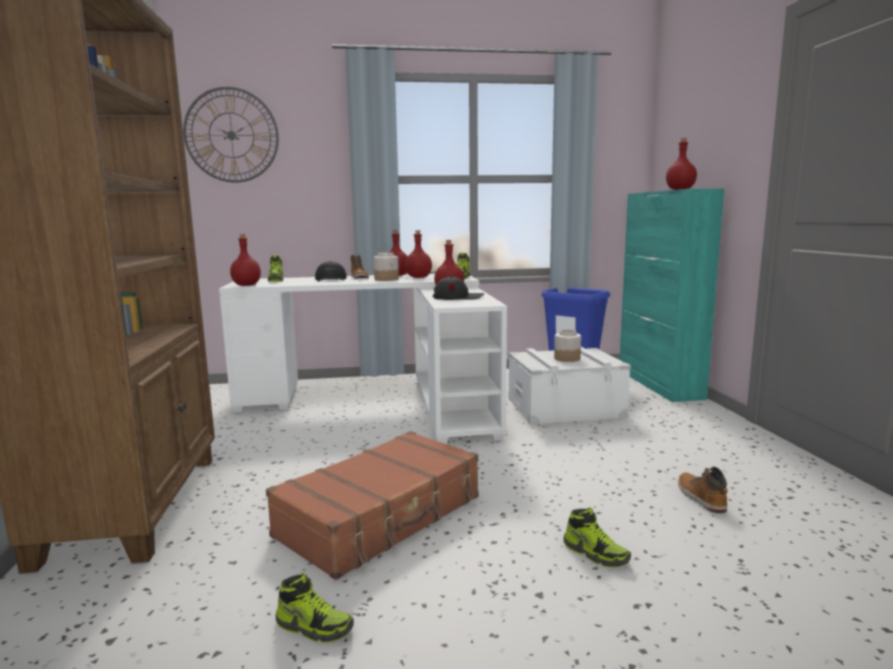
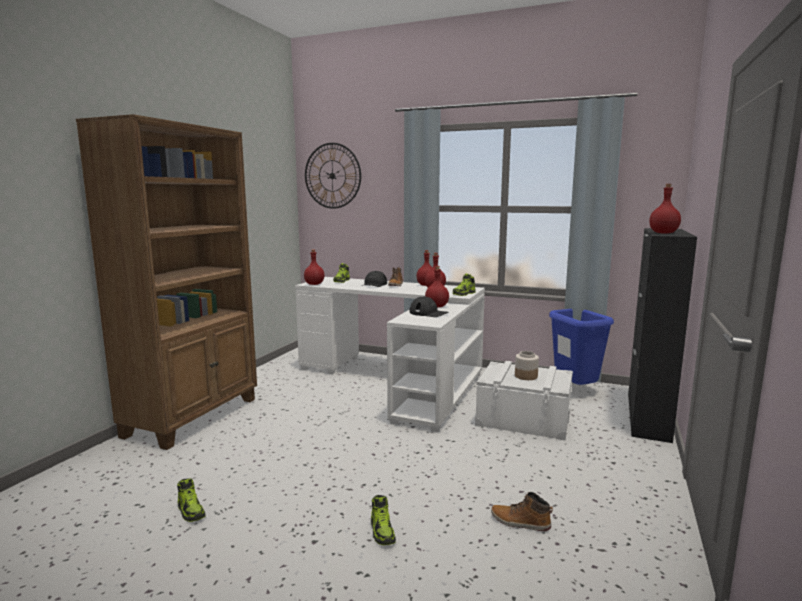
camera: 30 degrees right, 0 degrees up
(382, 517) = (294, 462): brown suitcase -> none
(387, 279) = (408, 289): jar -> none
(659, 384) = (647, 416): turquoise cabinet -> black cabinet
(700, 498) = (520, 522): boot -> boot turned 90 degrees counterclockwise

